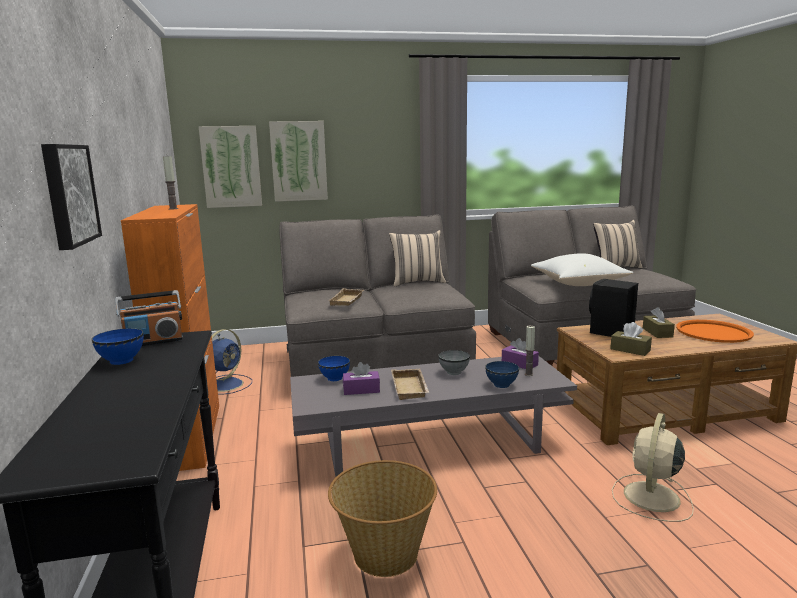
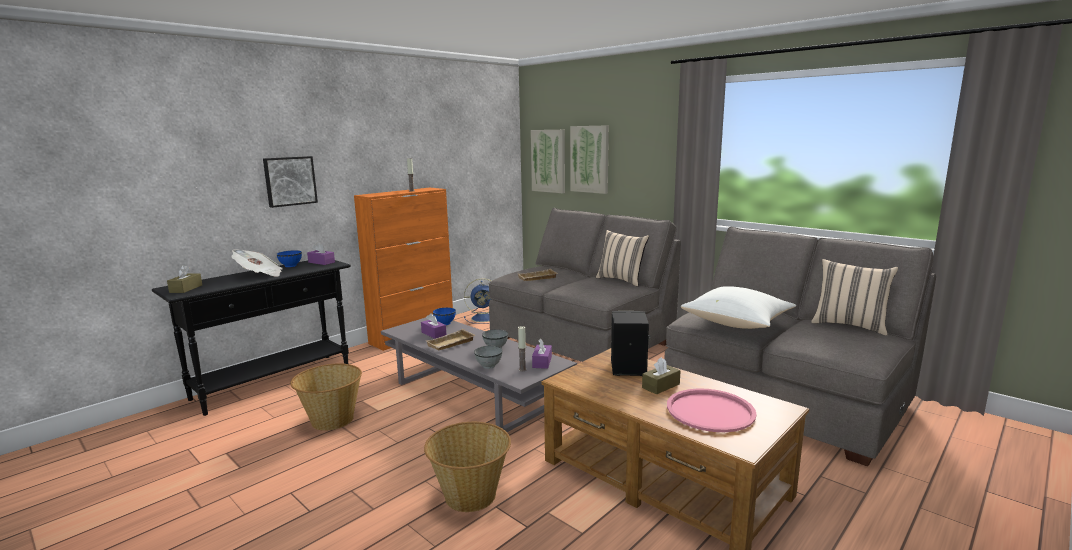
camera: 55 degrees right, 0 degrees up
(135, 385) = (260, 275): none -> newspaper
(153, 342) = (321, 262): radio -> purple tissue box
(502, 385) = (488, 366): blue bowl -> grey bowl
(630, 350) = (584, 382): brown tissue box -> brown tissue box (186, 289)
(651, 498) = (470, 496): beige fan -> basket
(713, 332) = (710, 411): orange tray -> pink tray

